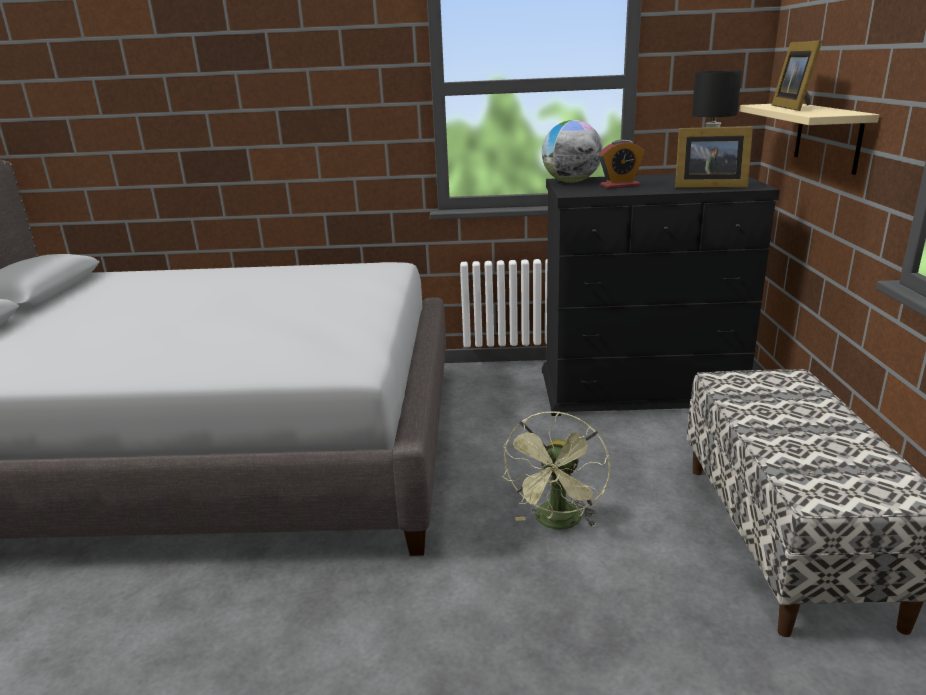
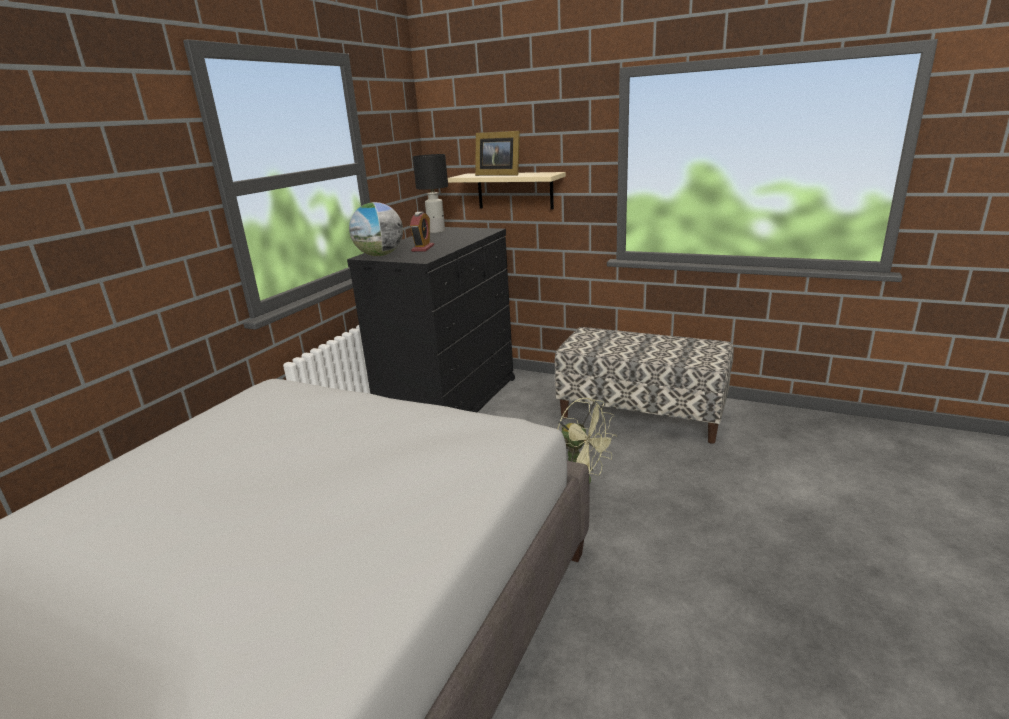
camera: 65 degrees left, 0 degrees up
(707, 186) = (468, 236): picture frame -> none

